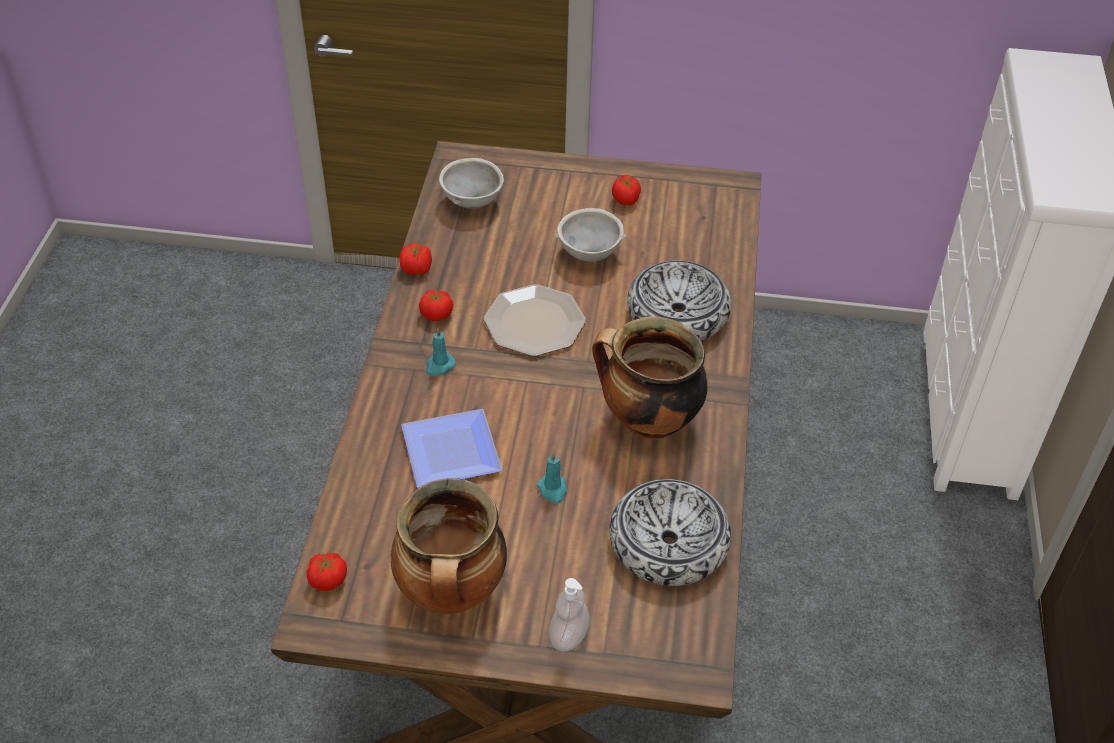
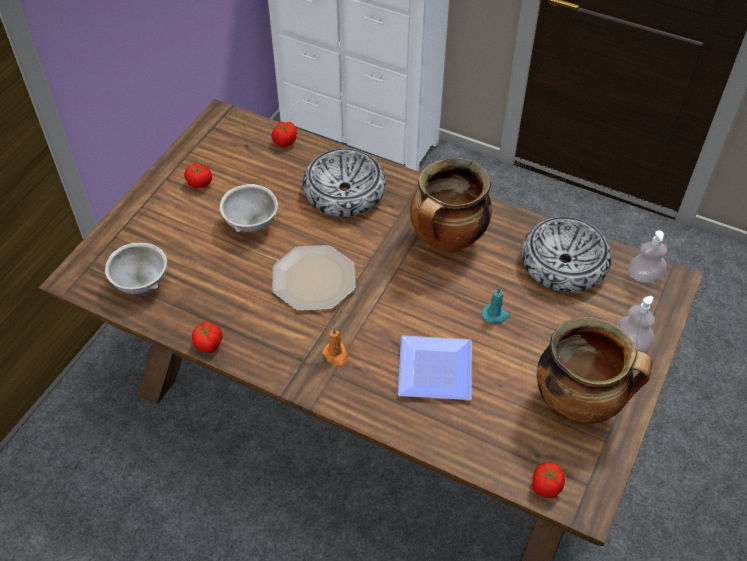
camera: 70 degrees left, 5 degrees up
(436, 315) = (273, 343): tomato -> tomato (285, 142)
(439, 366) = (336, 355): turquoise candle -> orange candle
(688, 635) = (643, 276): none -> soap dispenser

